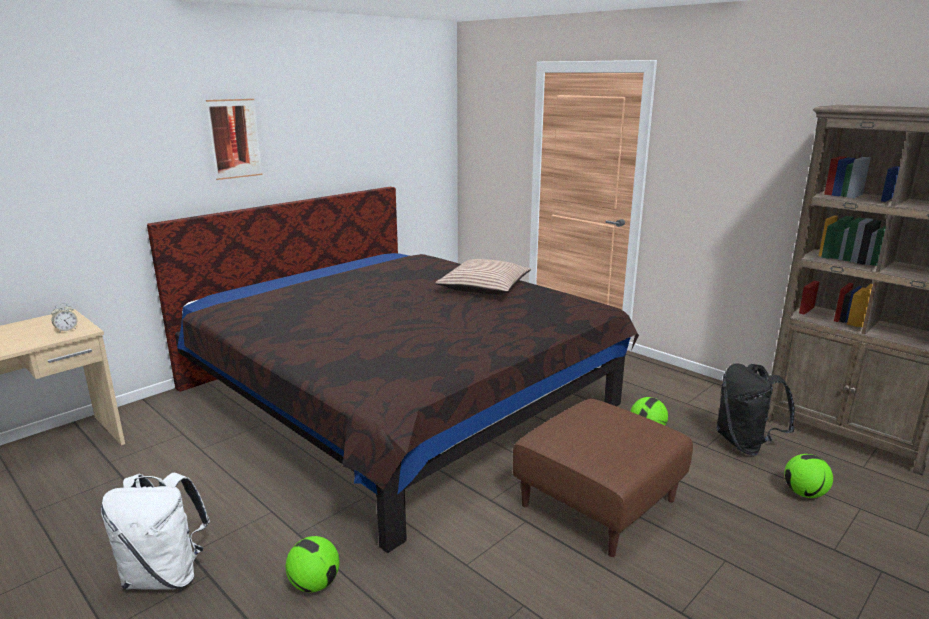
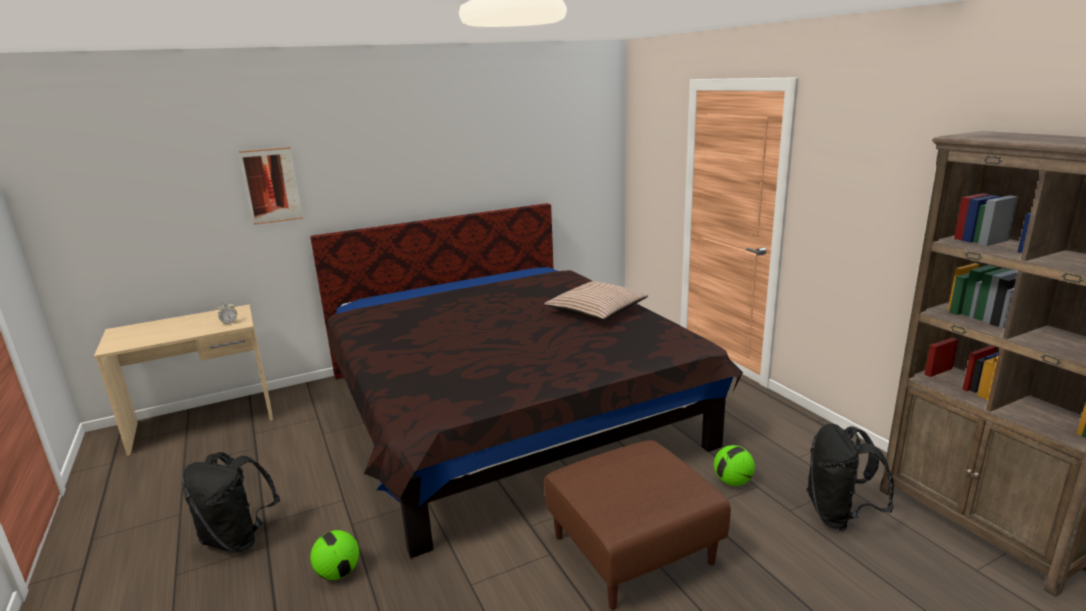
camera: 20 degrees right, 0 degrees up
(165, 575) = (238, 539): white backpack -> black backpack
(234, 139) = (390, 162): picture -> picture (271, 185)
(804, 493) = (876, 587): football -> none

